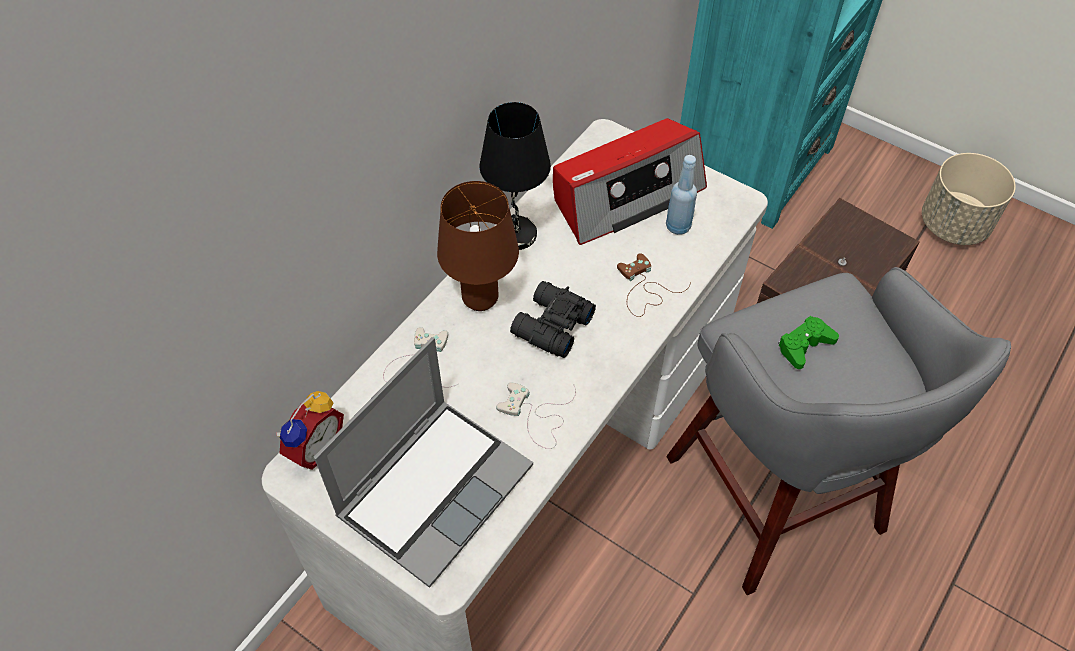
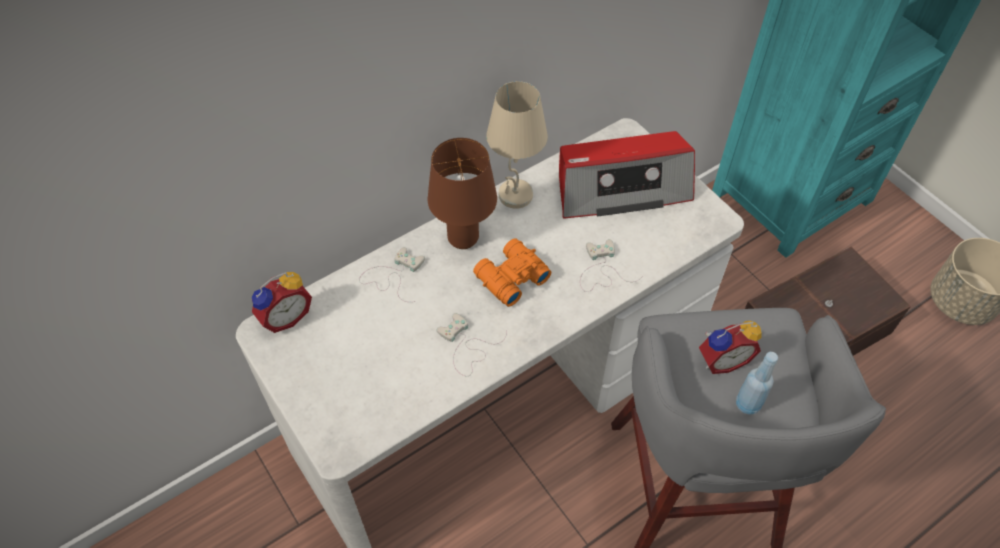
camera: 20 degrees right, 0 degrees up
(435, 488) = (362, 378): laptop -> none
(517, 235) = (515, 196): black table lamp -> beige table lamp
(550, 326) = (509, 277): black binoculars -> orange binoculars
(644, 289) = (602, 270): brown game controller -> white game controller
(678, 226) = (654, 226): blue bottle -> blue bottle (748, 404)
(804, 345) = (722, 359): green game controller -> alarm clock

